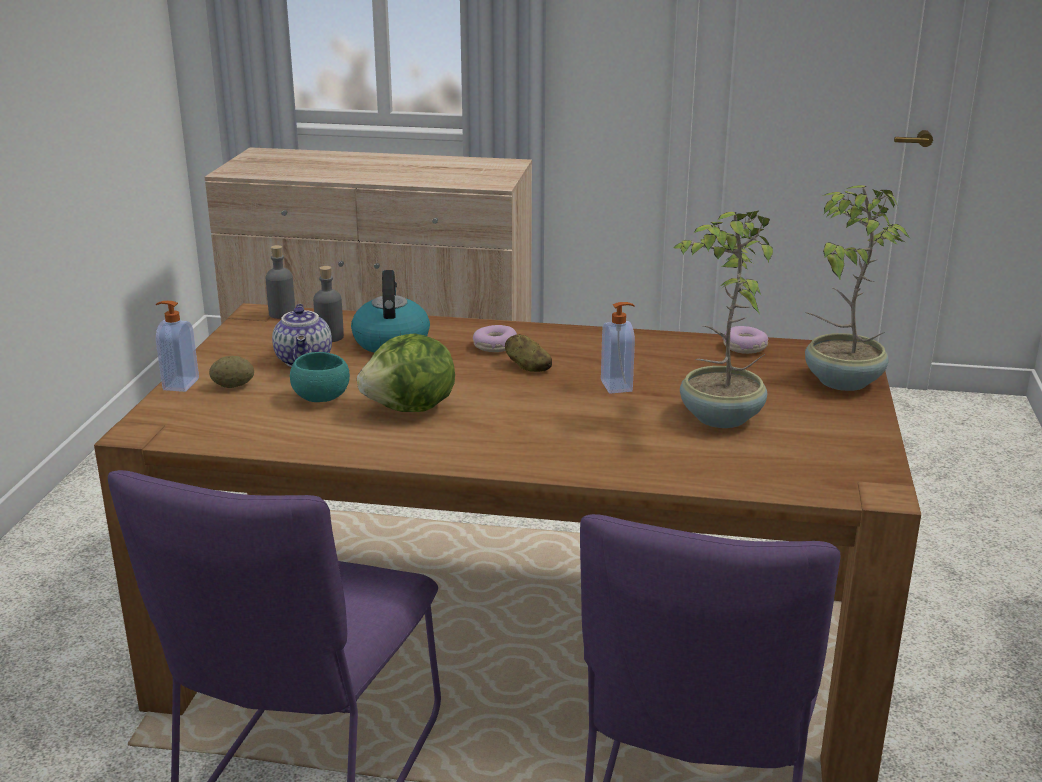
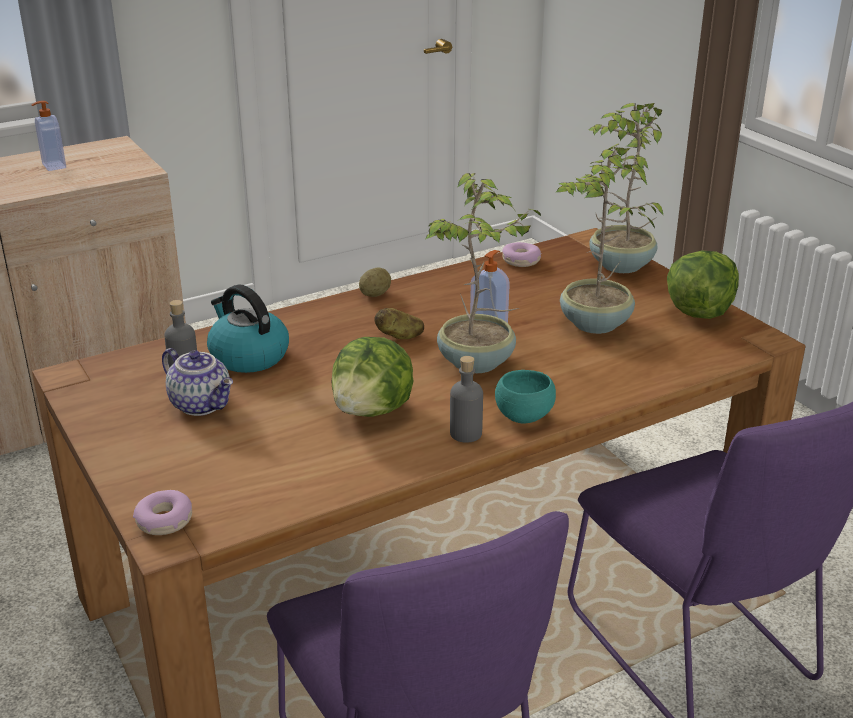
camera: 40 degrees left, 5 degrees up
(179, 384) = (120, 477): soap dispenser -> soap dispenser (53, 166)
(233, 386) = (177, 456): potato -> potato (375, 294)
(282, 314) = (96, 367): grey bottle -> grey bottle (465, 433)
(321, 398) = (280, 433): turquoise bowl -> turquoise bowl (524, 416)
(495, 346) = (343, 327): donut -> donut (164, 521)
(555, 408) = (477, 363): none -> potted plant
(852, 444) = (699, 311): none -> lettuce

